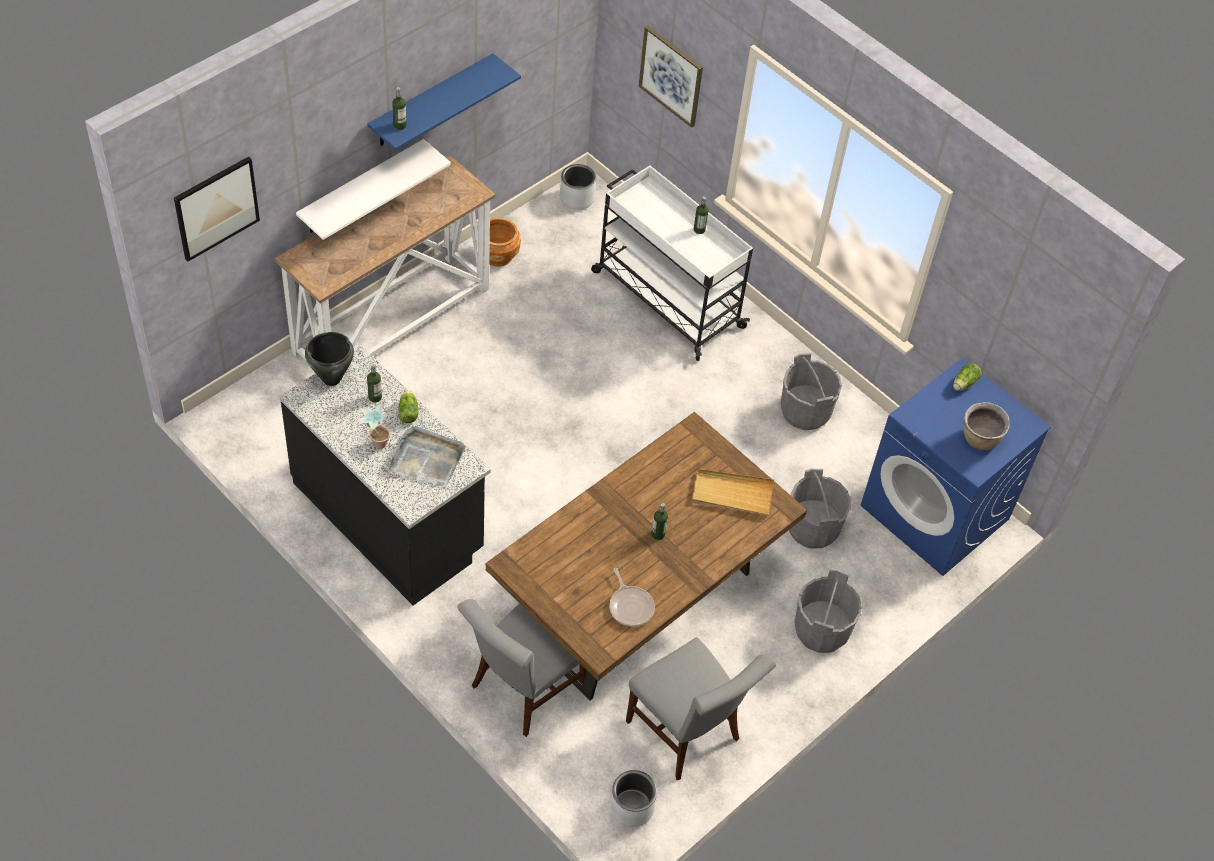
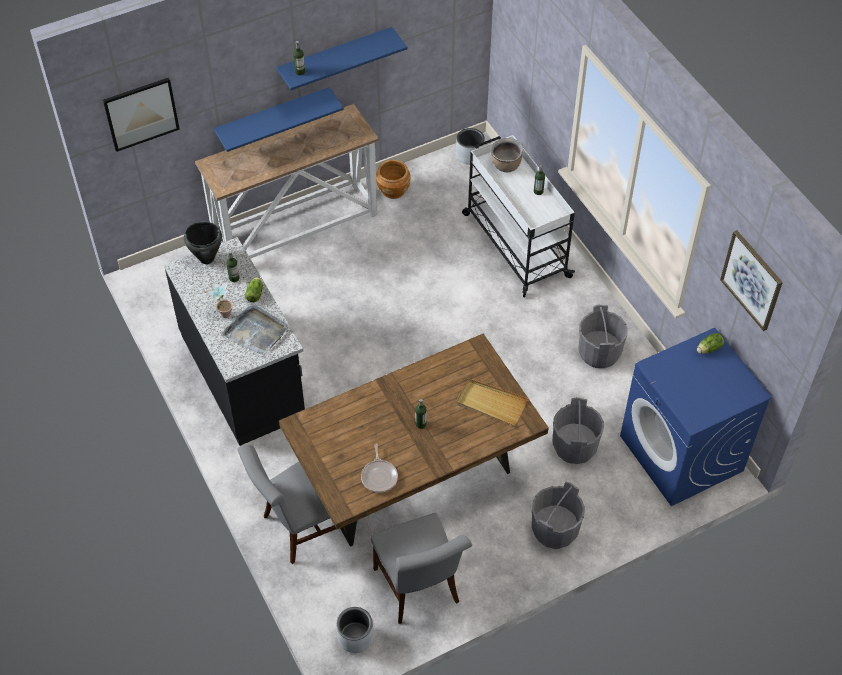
camera: 20 degrees right, 0 degrees up
(361, 188) = (273, 118): white shelf -> blue shelf
(671, 75) = (535, 64): picture -> picture (752, 280)
(979, 439) = (706, 397): brown cooking pot -> brown cooking pot (506, 166)

